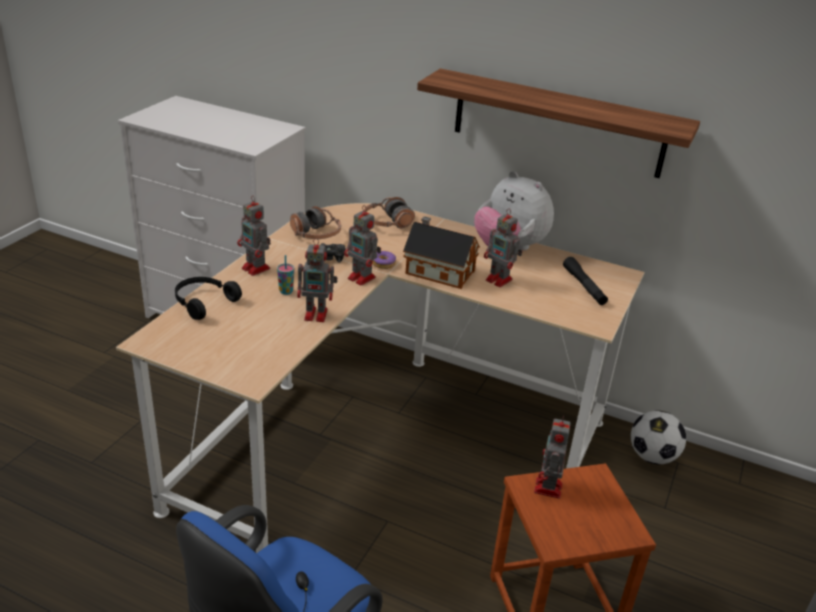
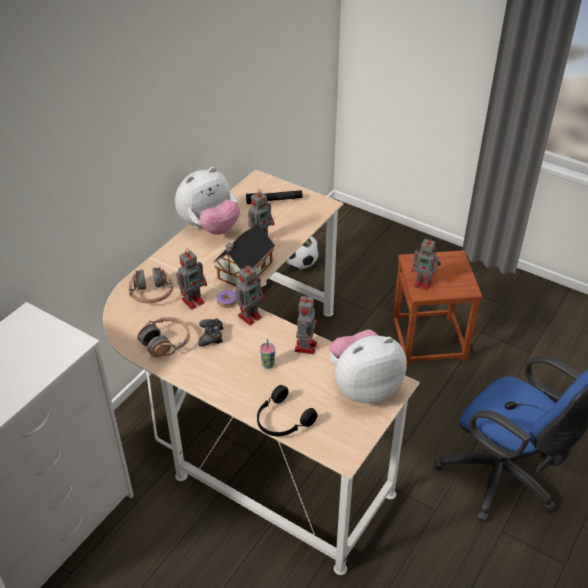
camera: 80 degrees left, 10 degrees up
(250, 355) = (363, 387): none -> plush toy
(256, 269) = (226, 384): toy robot -> toy robot (194, 300)
(558, 123) = (189, 121): shelf -> none

